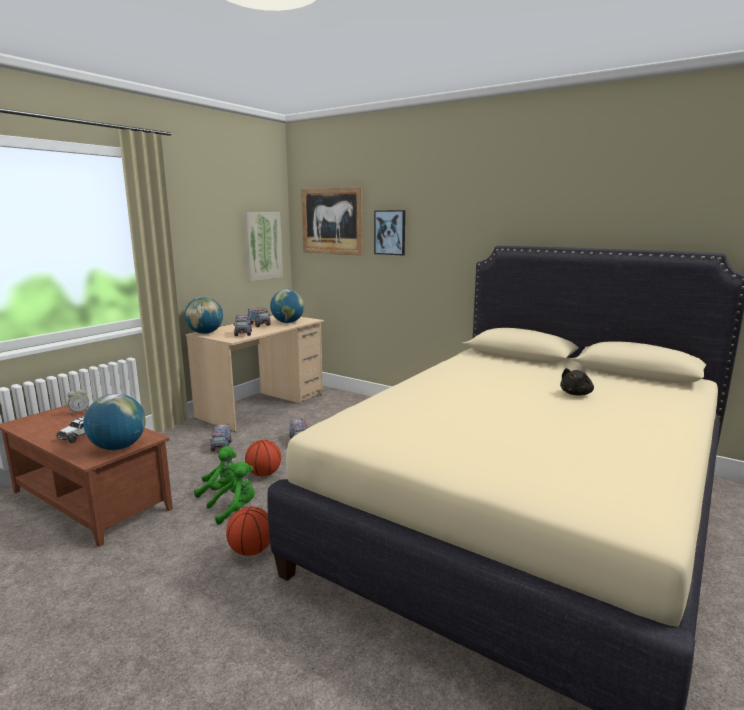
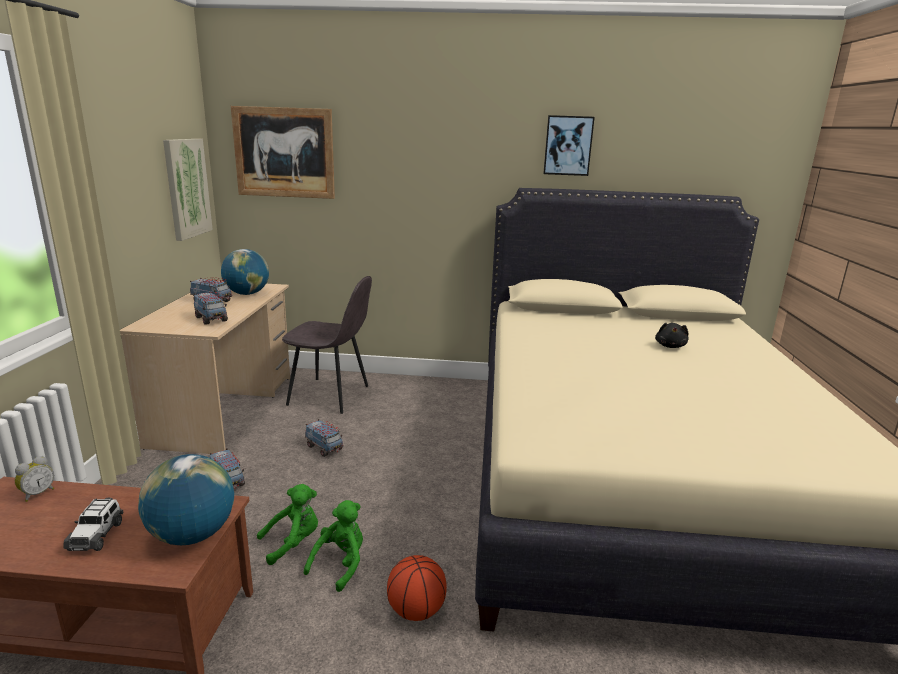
camera: 30 degrees left, 5 degrees up
(205, 333) = (150, 325): globe -> none
(264, 474) = (326, 505): basketball -> none
(338, 409) = (331, 396): none -> grey chair
(390, 232) = (374, 170): picture -> picture (568, 145)

